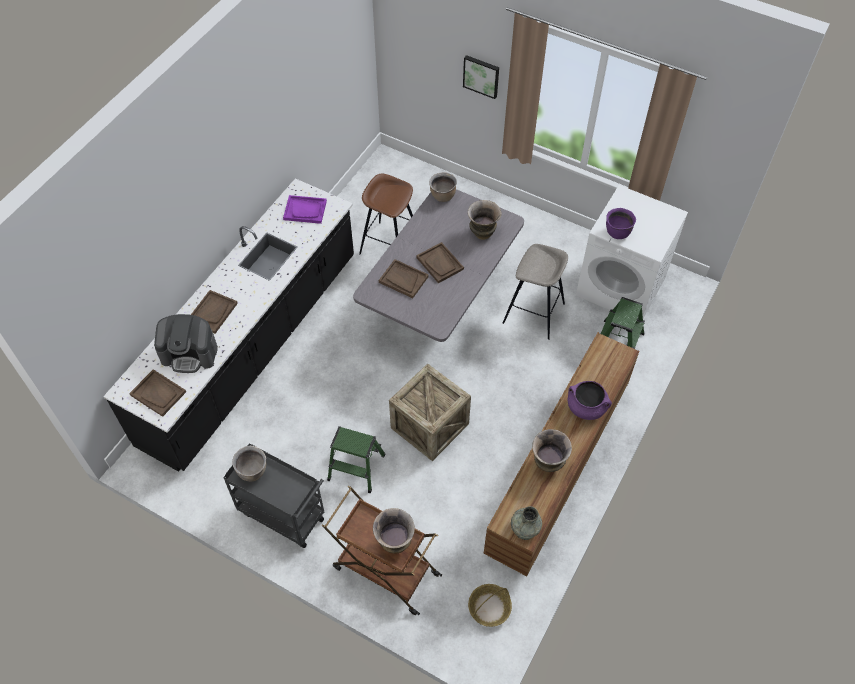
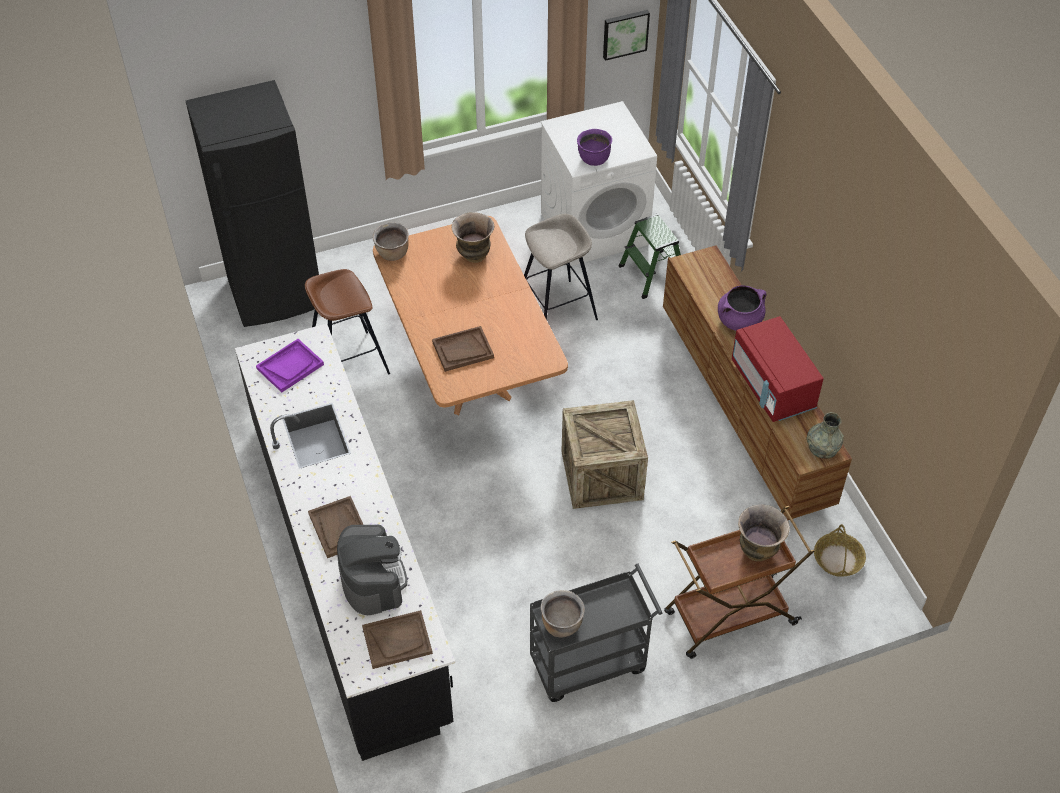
camera: 50 degrees left, 5 degrees down
(190, 353) = (372, 580): coffee machine -> coffee machine turned 60 degrees counterclockwise
(356, 467) = (590, 566): green step ladder -> none
(404, 179) = (276, 294): none -> black fridge
(439, 306) = (469, 374): grey dining table -> brown dining table
(440, 263) = (474, 310): brown tray -> none
(481, 76) = (330, 103): picture -> picture (625, 33)
(548, 464) = (772, 387): vase -> red microwave

